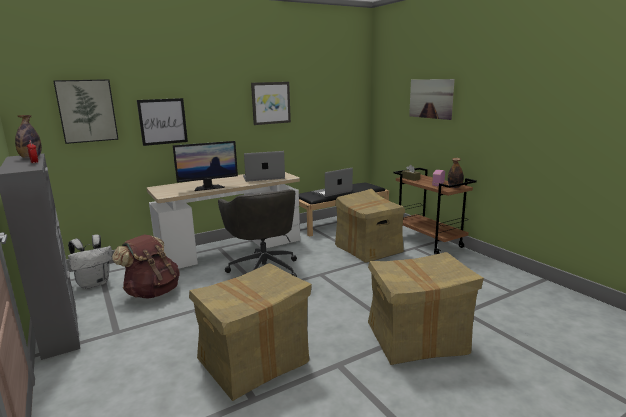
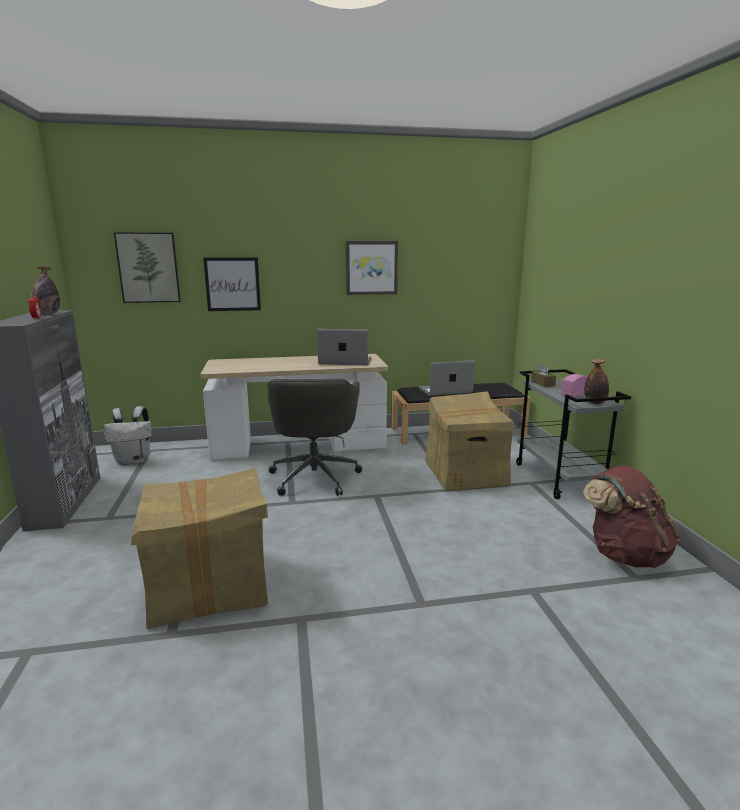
camera: 20 degrees right, 0 degrees up
(152, 292) = (178, 481): brown backpack -> brown backpack (624, 554)
(208, 187) = (268, 367): monitor -> none
(417, 338) = (431, 611): cardboard box -> none
(429, 242) = (560, 479): brown cart -> grey cart
(431, 98) = (587, 269): picture -> none

